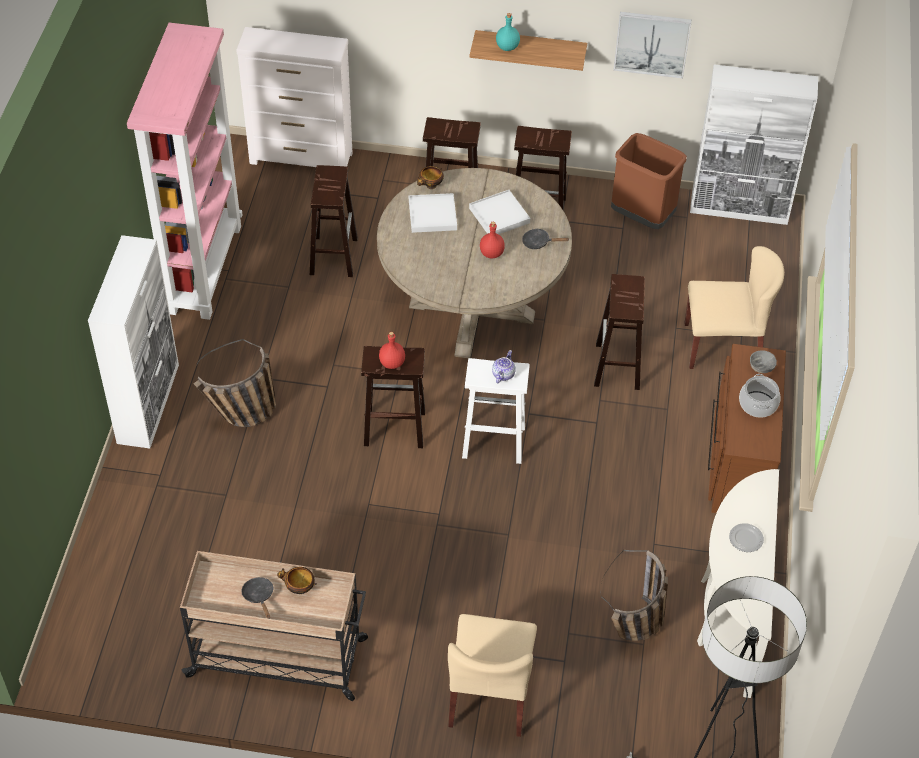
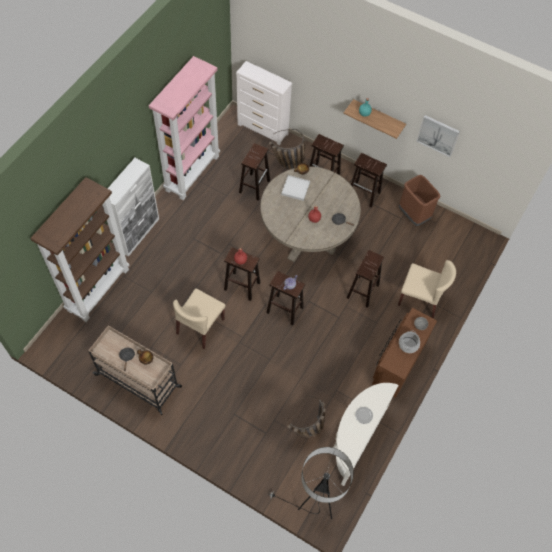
camera: 20 degrees right, 10 degrees up
(118, 524) = (98, 289): none -> brown bookcase
(241, 417) = (175, 255): basket -> basket (286, 164)
(490, 695) = (224, 436): beige chair -> beige chair (200, 327)
(492, 442) = (284, 309): white stool -> brown stool
(499, 215) = (327, 199): white tray -> none
(740, 208) = (465, 227): white cabinet -> none

